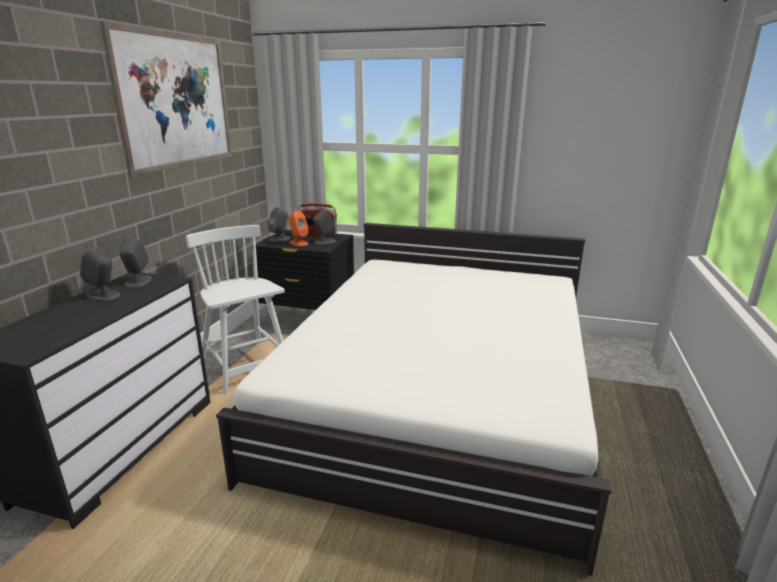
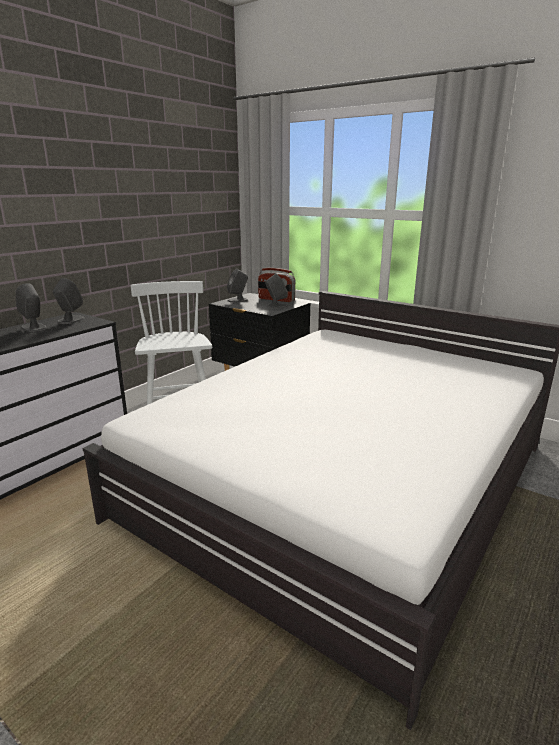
camera: 20 degrees right, 0 degrees up
(177, 101) = (141, 160): picture -> none
(298, 243) = (251, 305): orange speaker -> none

